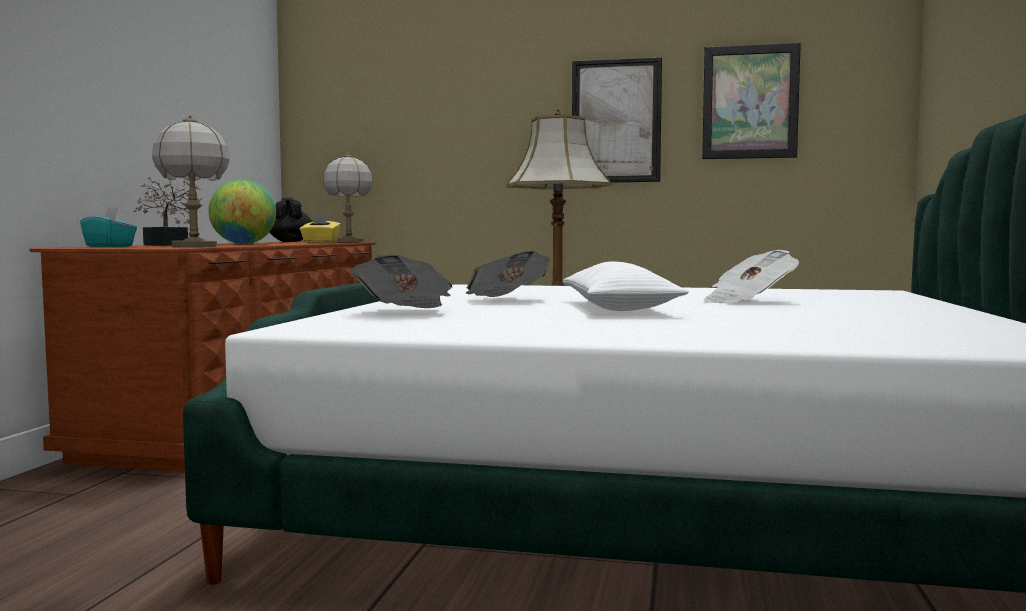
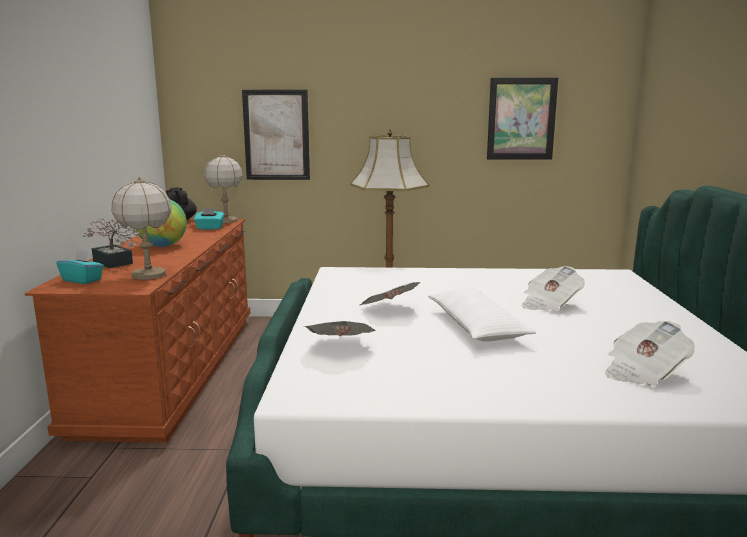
camera: 10 degrees left, 10 degrees up
(320, 242) = (209, 228): yellow tissue box -> turquoise tissue box
(616, 121) = (425, 130): picture -> picture (276, 135)
(841, 331) = (643, 373): none -> newspaper

